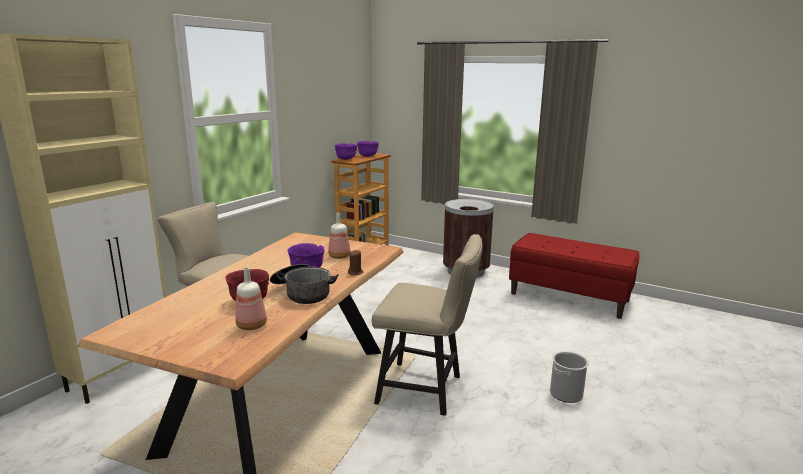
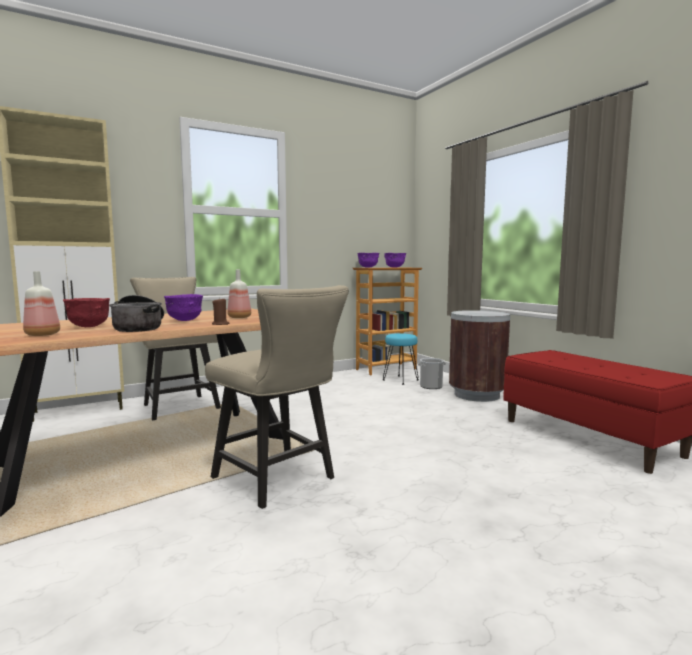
camera: 30 degrees right, 10 degrees down
(390, 266) = (400, 380): none -> turquoise stool
(566, 393) = (446, 533): bucket -> bucket (431, 386)

